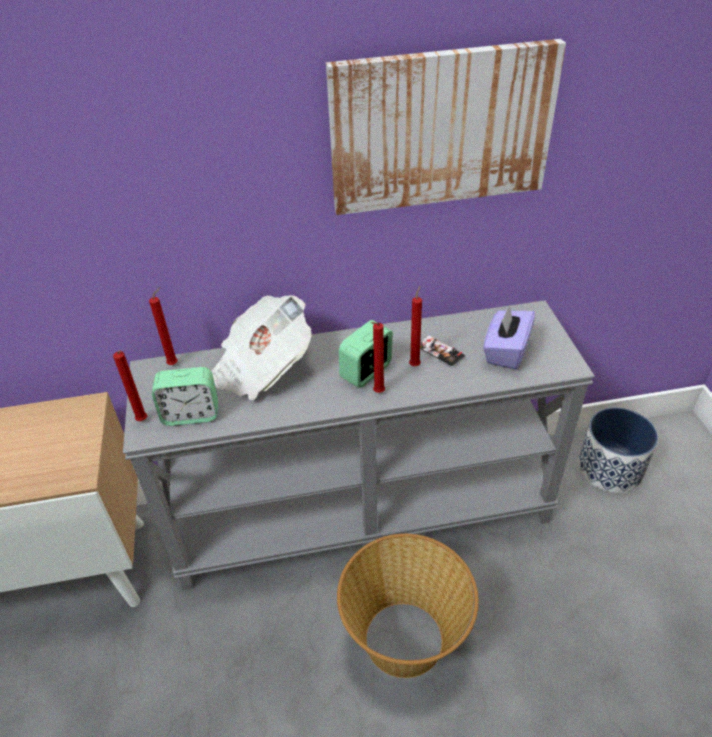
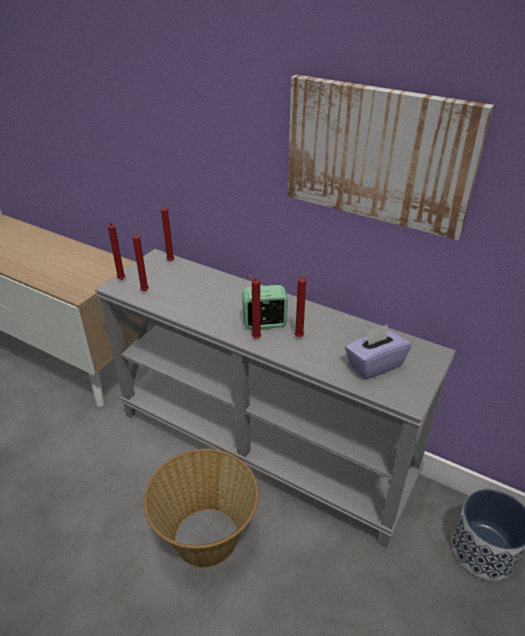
camera: 40 degrees right, 5 degrees down
(191, 414) = (146, 290): alarm clock -> red candle
(261, 368) = (210, 287): newspaper -> none
(440, 352) = (327, 339): phone -> none

